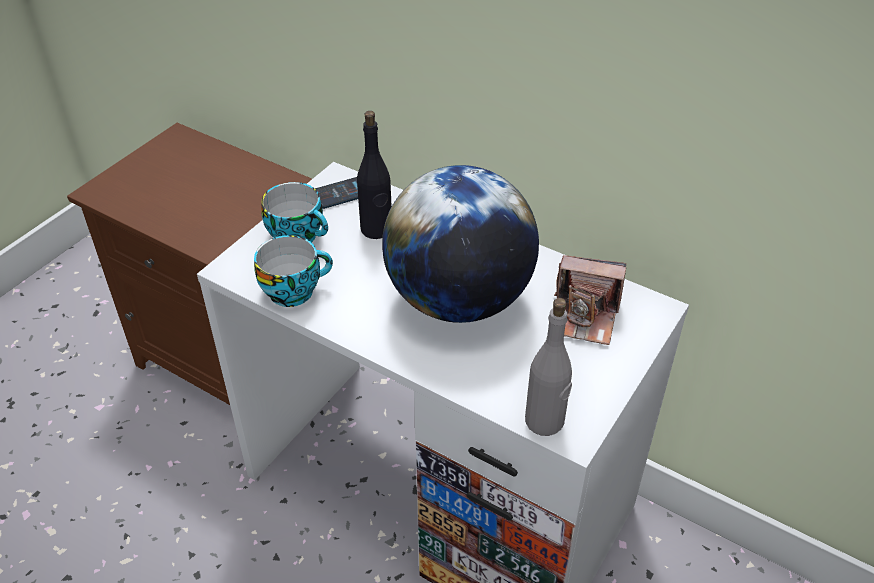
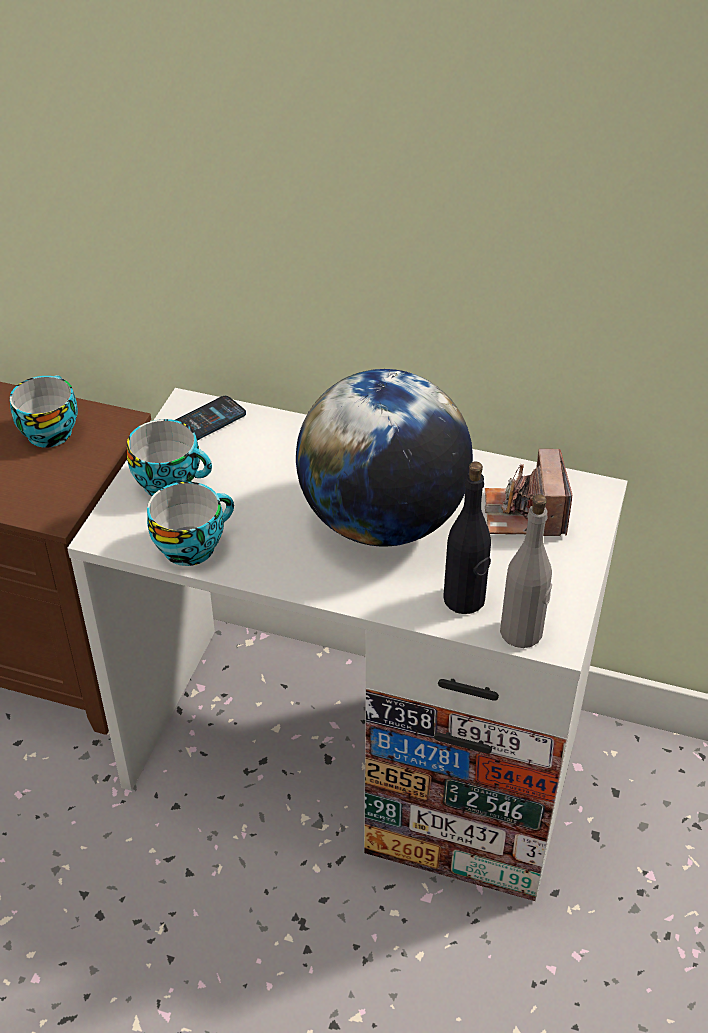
camera: 15 degrees left, 0 degrees up
(234, 181) = (49, 431): none -> cup
(376, 229) = (259, 459): black bottle -> black bottle (464, 599)
(585, 317) = (524, 514): camera -> camera turned 90 degrees clockwise

